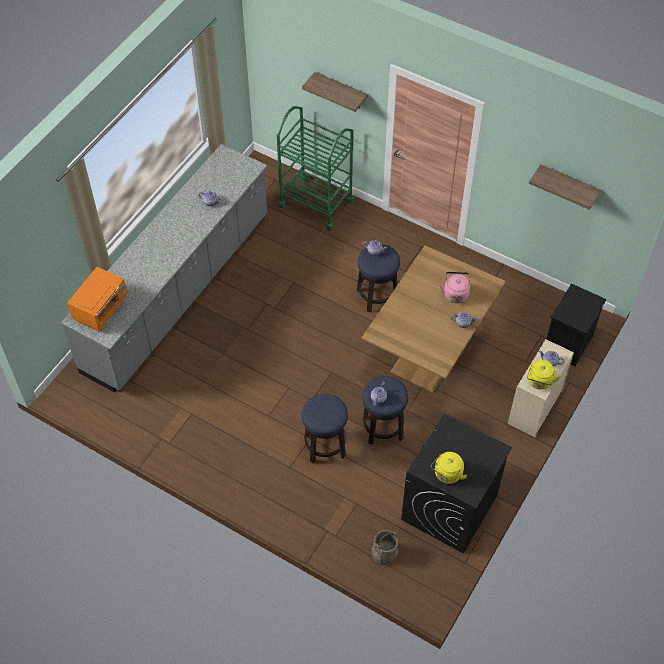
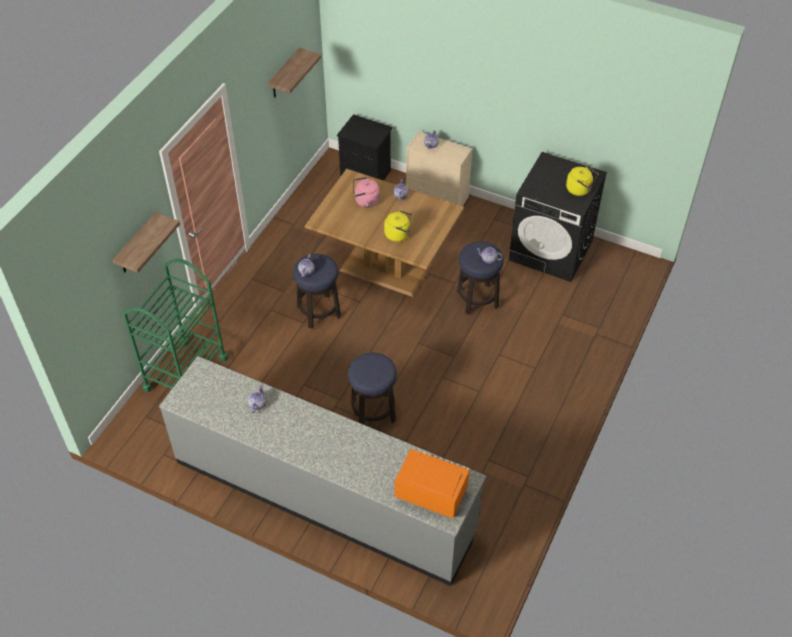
camera: 95 degrees left, 5 degrees down
(325, 445) = (505, 342): stool -> stool (373, 411)
(385, 552) = (606, 292): beige bucket -> none
(539, 382) = (454, 151): yellow kettle -> yellow kettle (399, 234)

